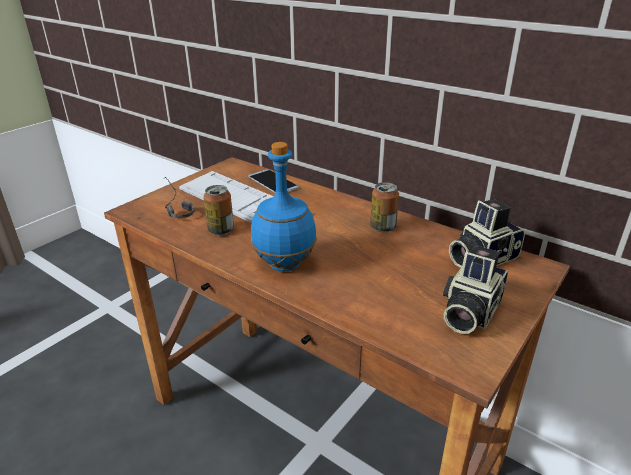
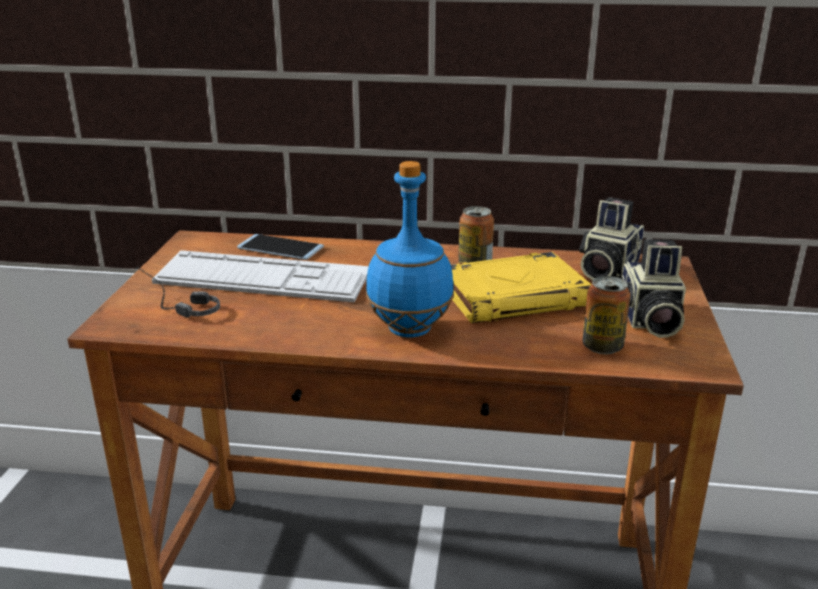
camera: 30 degrees left, 5 degrees down
(221, 230) = (280, 315): can -> can (602, 347)
(384, 260) = (515, 296): none -> yellow book

